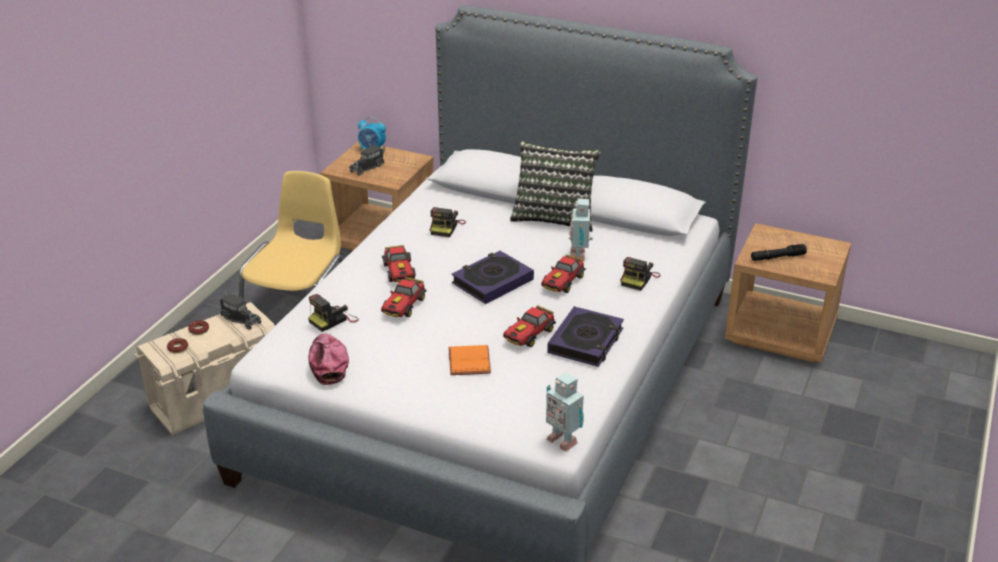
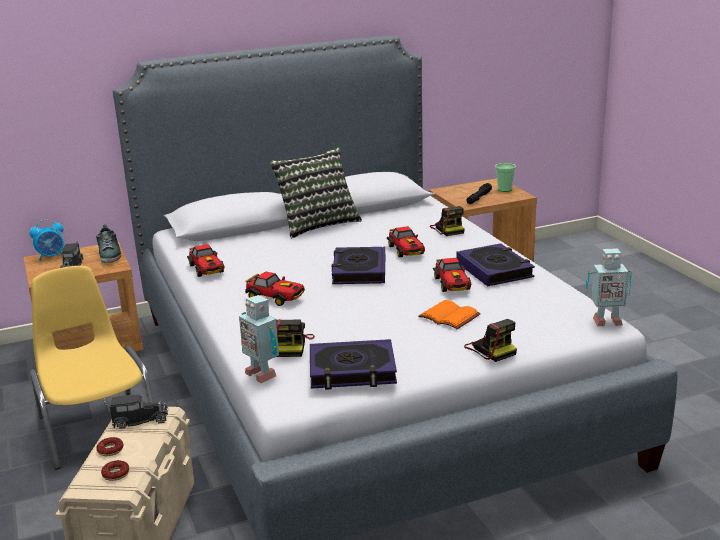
camera: 45 degrees left, 10 degrees down
(328, 363) = (352, 371): cap -> book
(403, 307) = (330, 312): toy car -> toy car (207, 270)
(407, 167) = (110, 254): none -> shoe
(446, 227) = (249, 260): camera -> camera (490, 349)
(579, 256) = (383, 235): toy robot -> toy robot (262, 374)
(823, 260) = (504, 189): none -> cup

